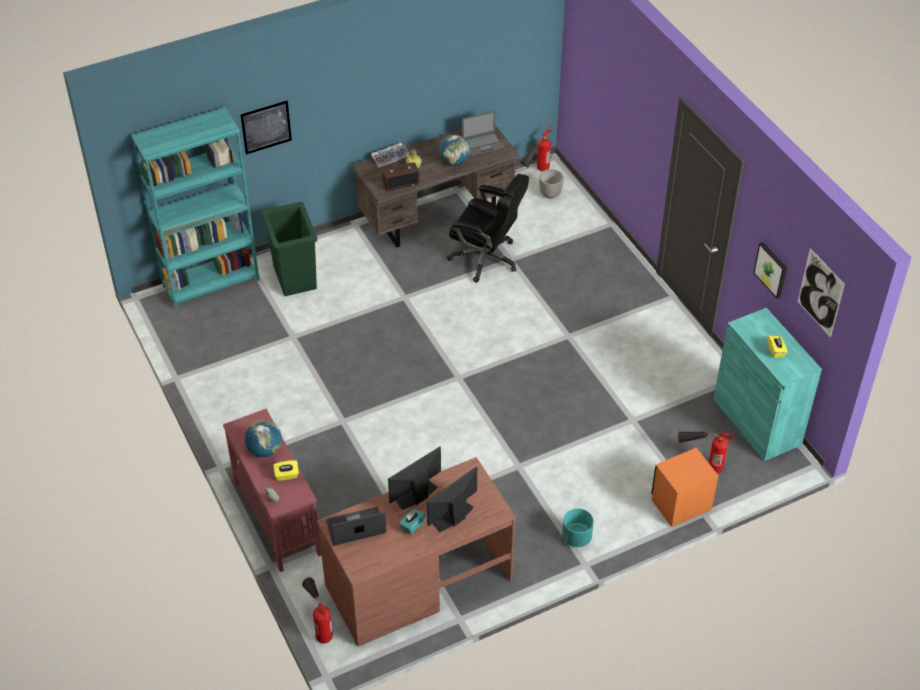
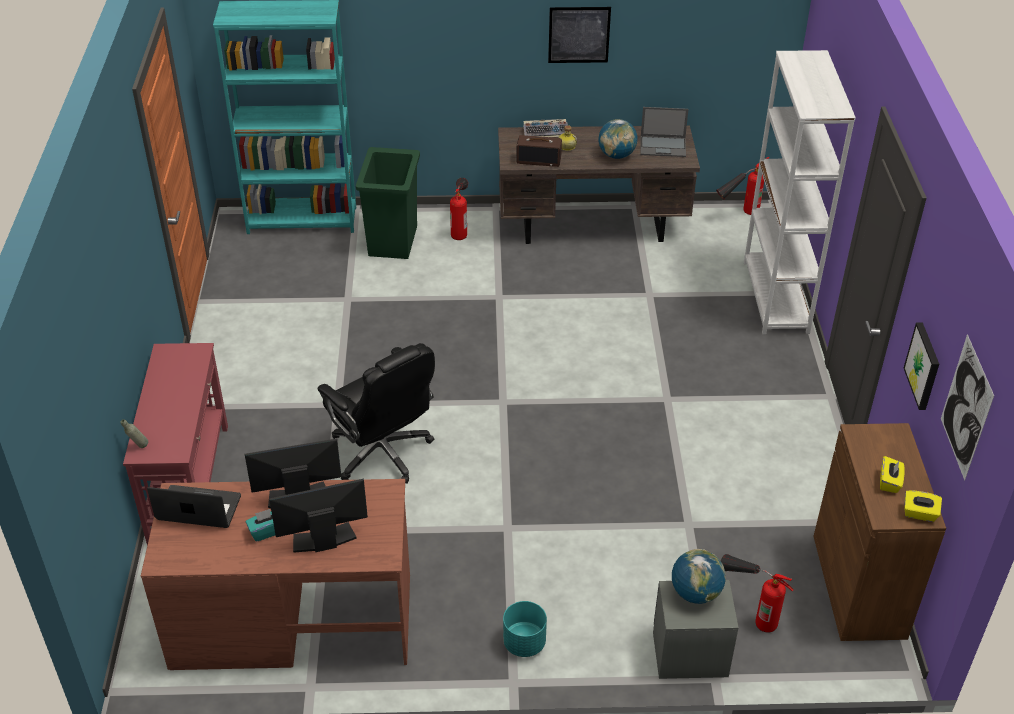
camera: 25 degrees right, 5 degrees down
(265, 450) = (175, 387): globe -> globe (695, 593)
(266, 127) = (391, 44): picture -> picture (579, 34)
(287, 475) = (177, 423): yellow tissue box -> yellow tissue box (919, 514)
(319, 623) = (145, 623): fire extinguisher -> fire extinguisher (460, 226)
(486, 258) = (621, 285): black office chair -> black office chair (382, 452)
(550, 194) = (742, 241): planter -> none
(598, 233) = (775, 297): none -> white bookcase
(681, 504) = (690, 654): orange nightstand -> grey nightstand
(756, 422) = (859, 586): turquoise cabinet -> brown cabinet

